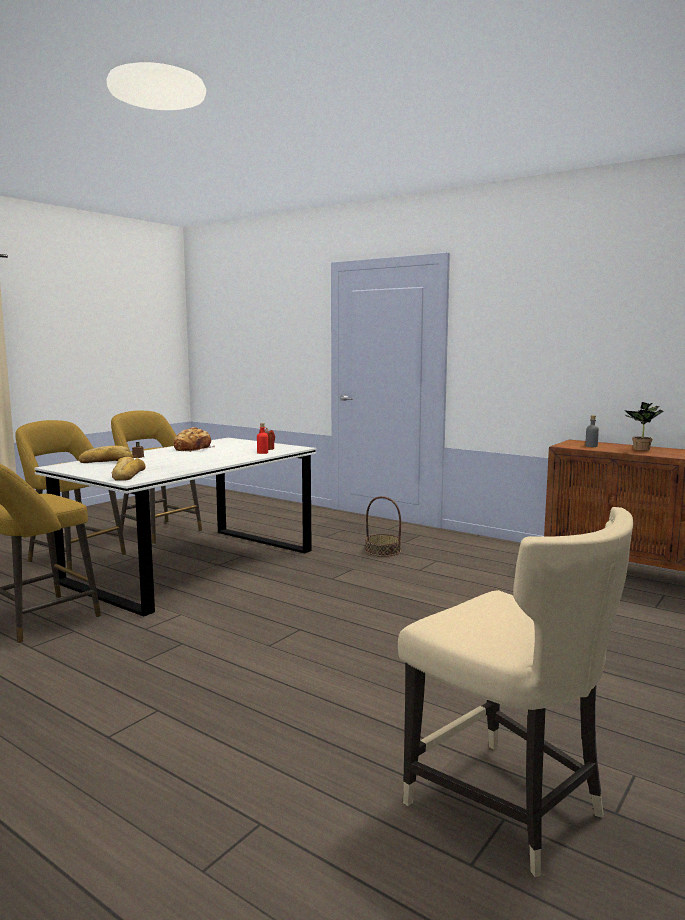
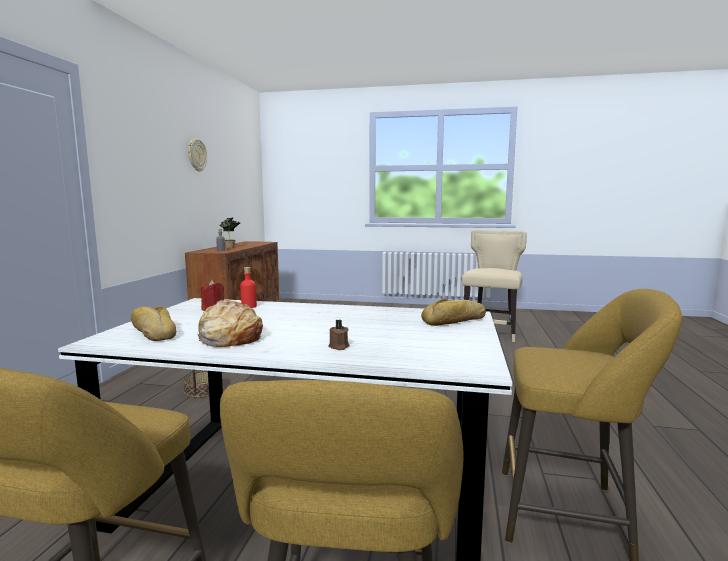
camera: 115 degrees left, 0 degrees up
(107, 461) = (397, 352): bread -> bread (153, 332)
(632, 307) = (196, 155): none -> wall clock

